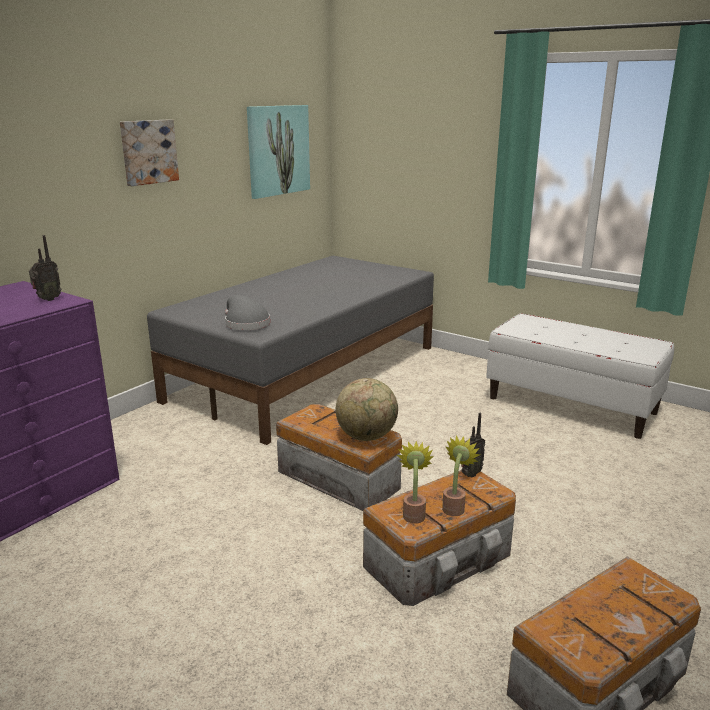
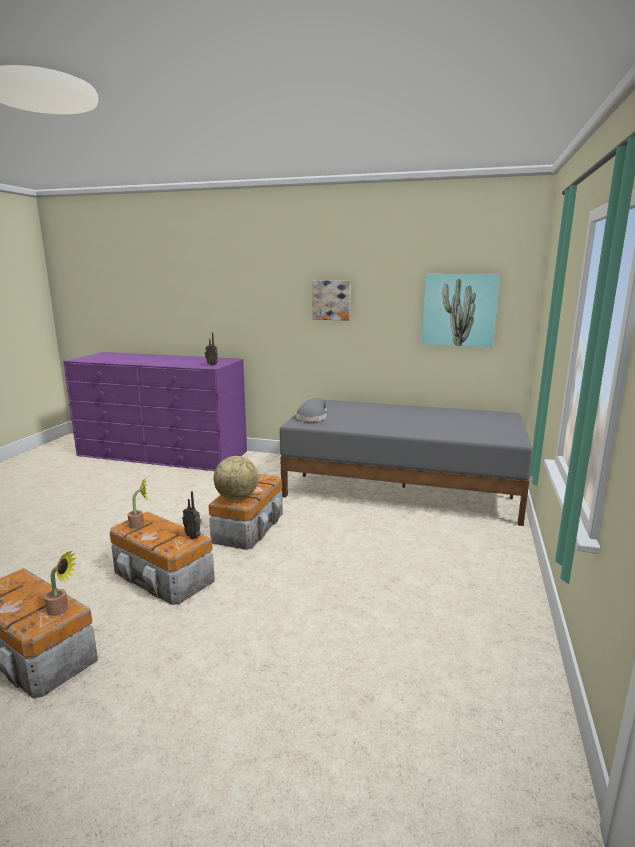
camera: 70 degrees right, 5 degrees down
(454, 507) = (149, 536): potted plant -> potted plant (61, 609)
(572, 405) = (473, 624): white bench -> none

